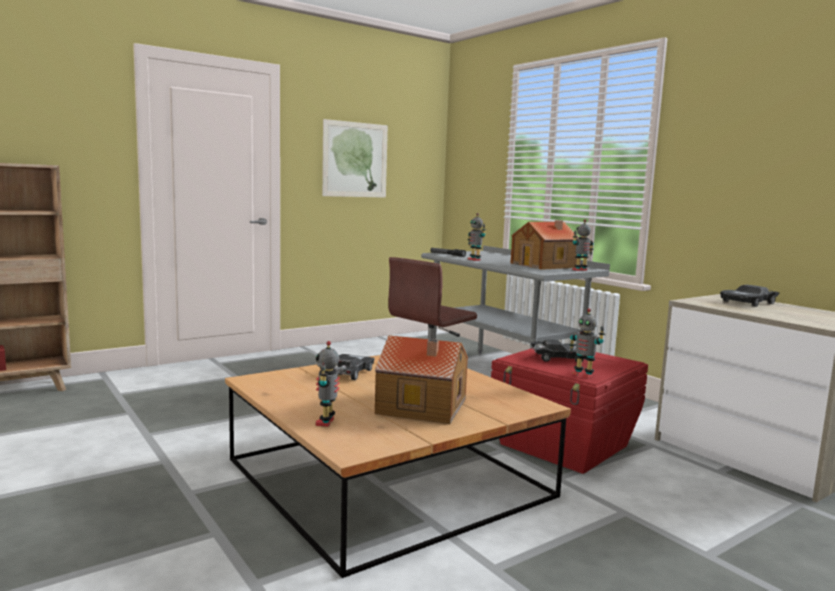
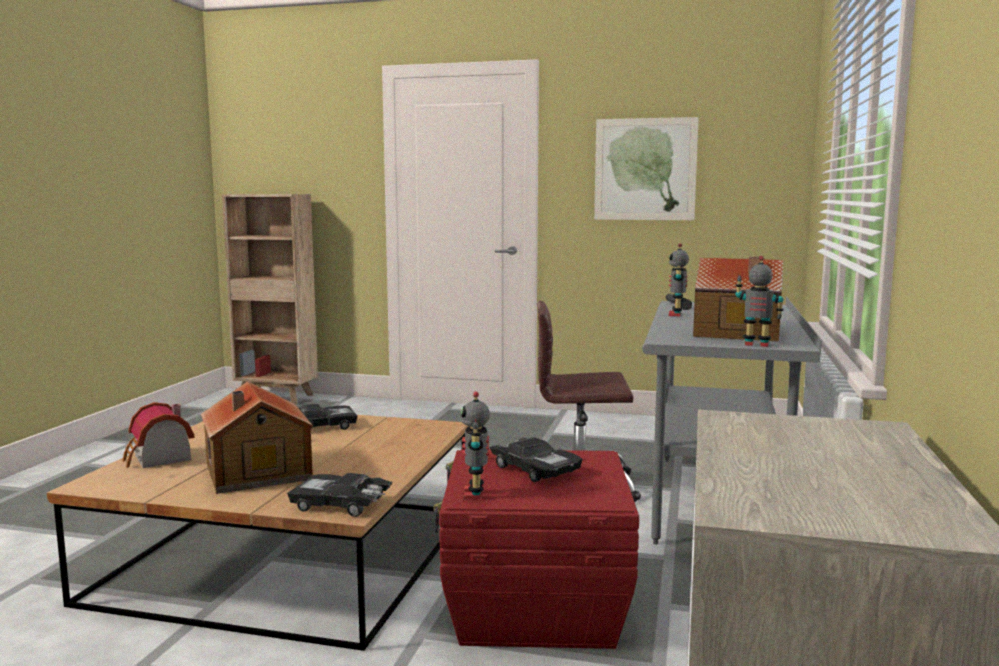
camera: 50 degrees right, 0 degrees up
(326, 422) = (158, 459): toy robot -> toy house
(748, 302) = (845, 444): black toy car -> black toy car (340, 504)

